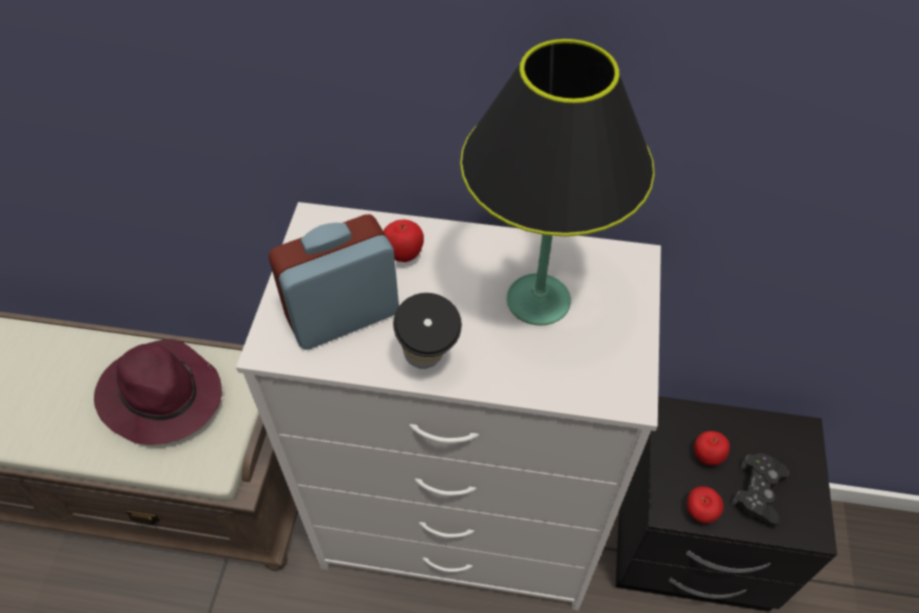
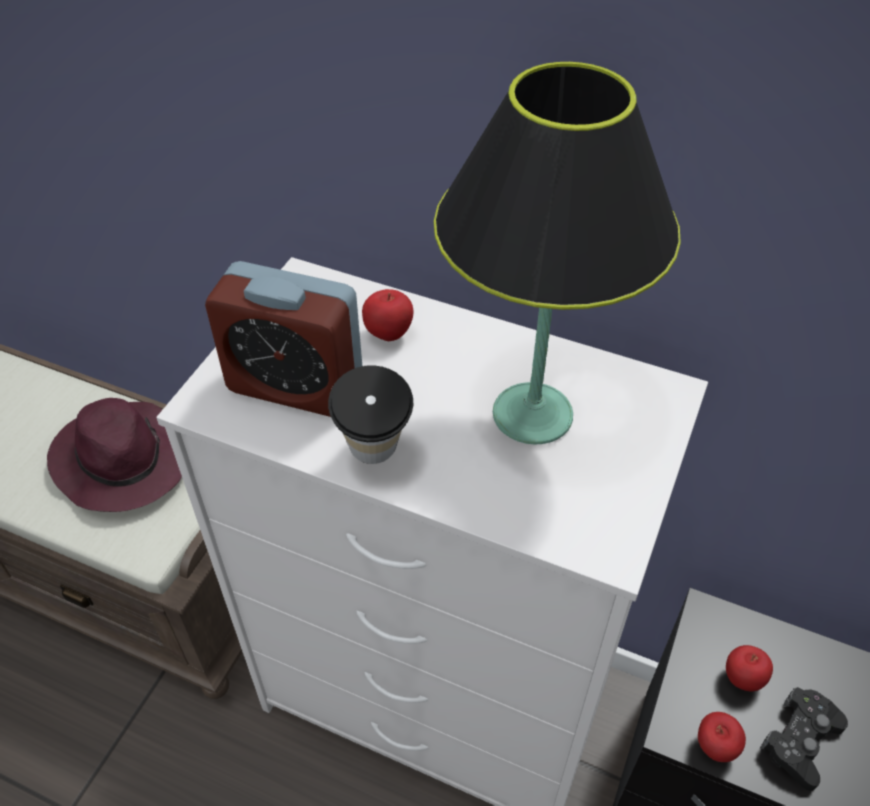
camera: 15 degrees right, 5 degrees down
(343, 315) = (295, 385): alarm clock -> alarm clock turned 150 degrees counterclockwise

